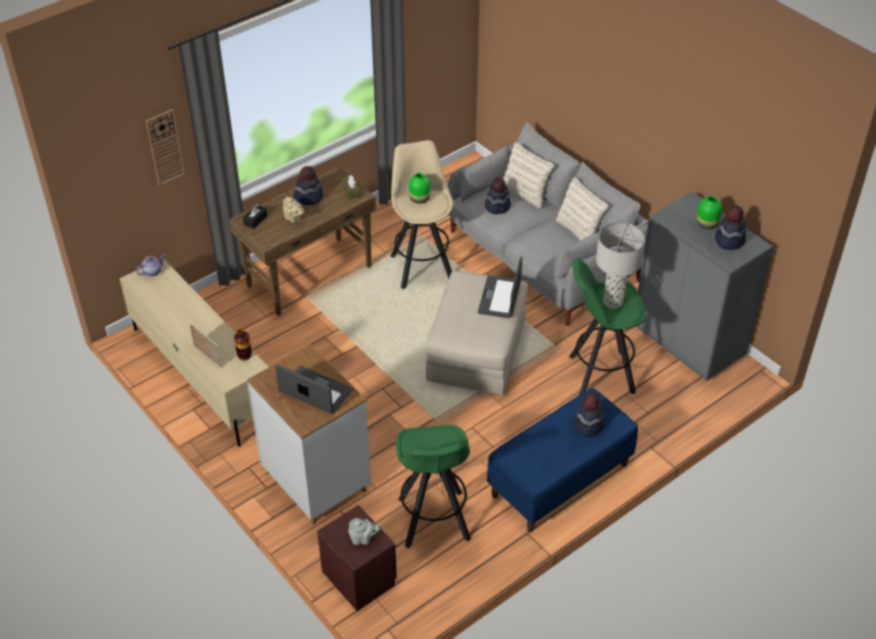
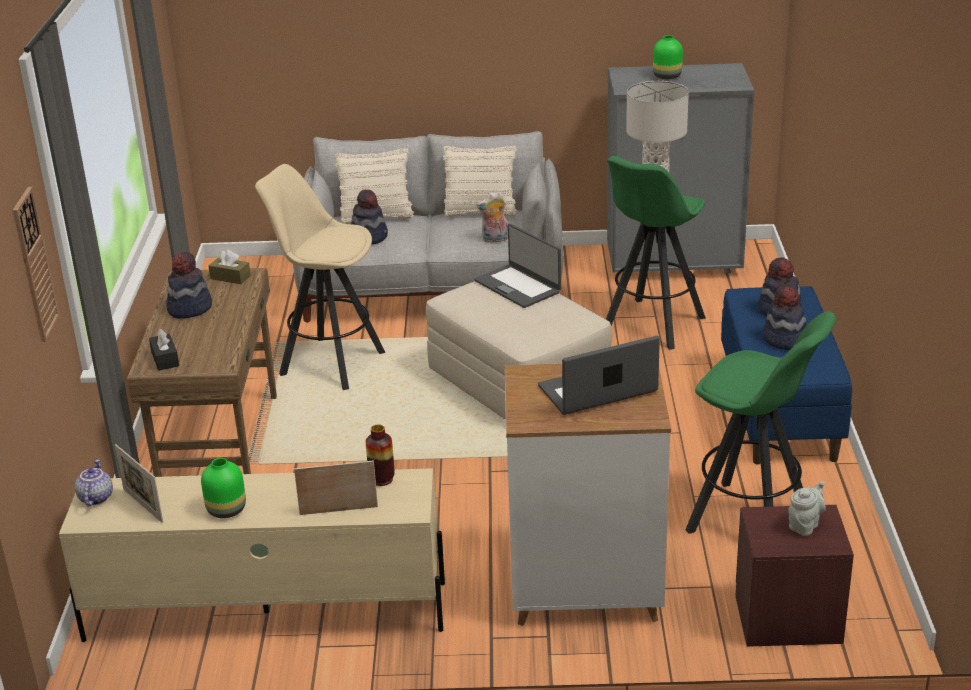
camera: 50 degrees left, 15 degrees down
(159, 290) = (143, 505): none -> picture frame
(294, 219) = (211, 331): beige teapot -> none
(420, 198) = (319, 242): green vase -> green vase (226, 509)
(549, 257) = (494, 240): none -> plush toy
(729, 240) = (706, 75): hat -> hat (784, 340)

